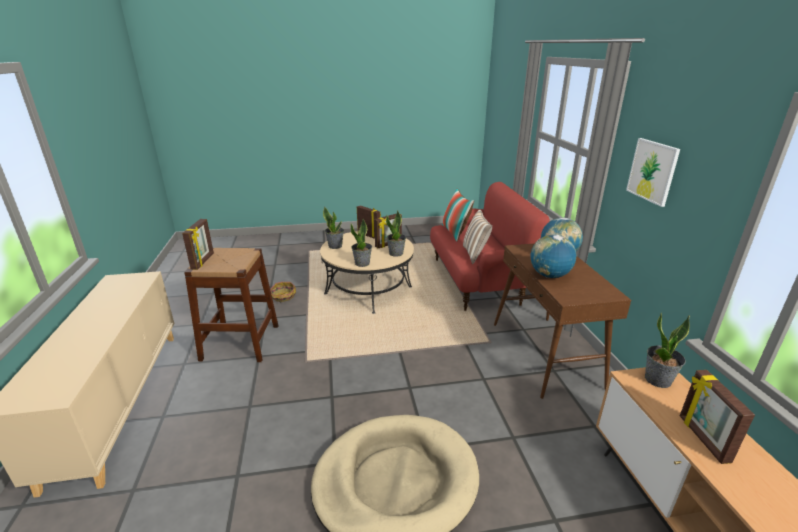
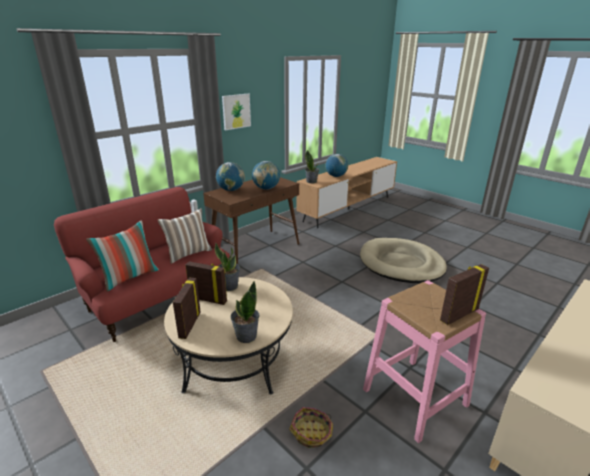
camera: 125 degrees left, 0 degrees up
(240, 342) = (415, 397): brown stool -> pink stool
(362, 263) = (273, 295): potted plant -> none
(702, 439) = (336, 176): picture frame -> globe

